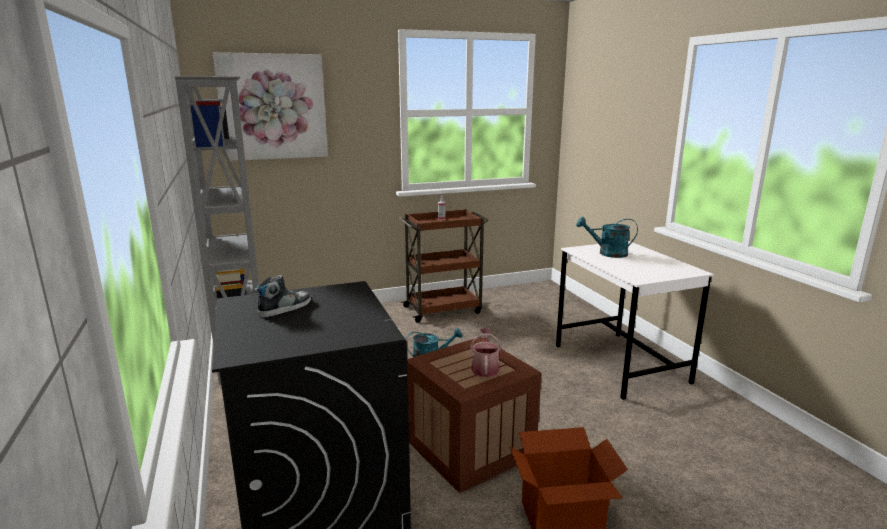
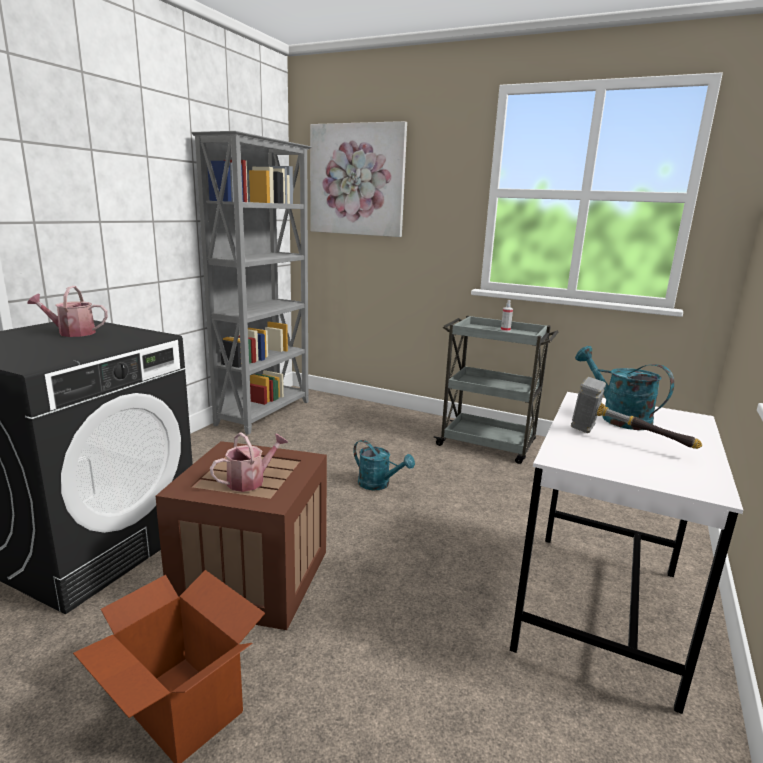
camera: 45 degrees right, 0 degrees up
(285, 308) = (72, 333): shoe -> watering can
(443, 309) = (488, 445): brown cart -> grey cart
(636, 263) = (625, 442): none -> hammer

